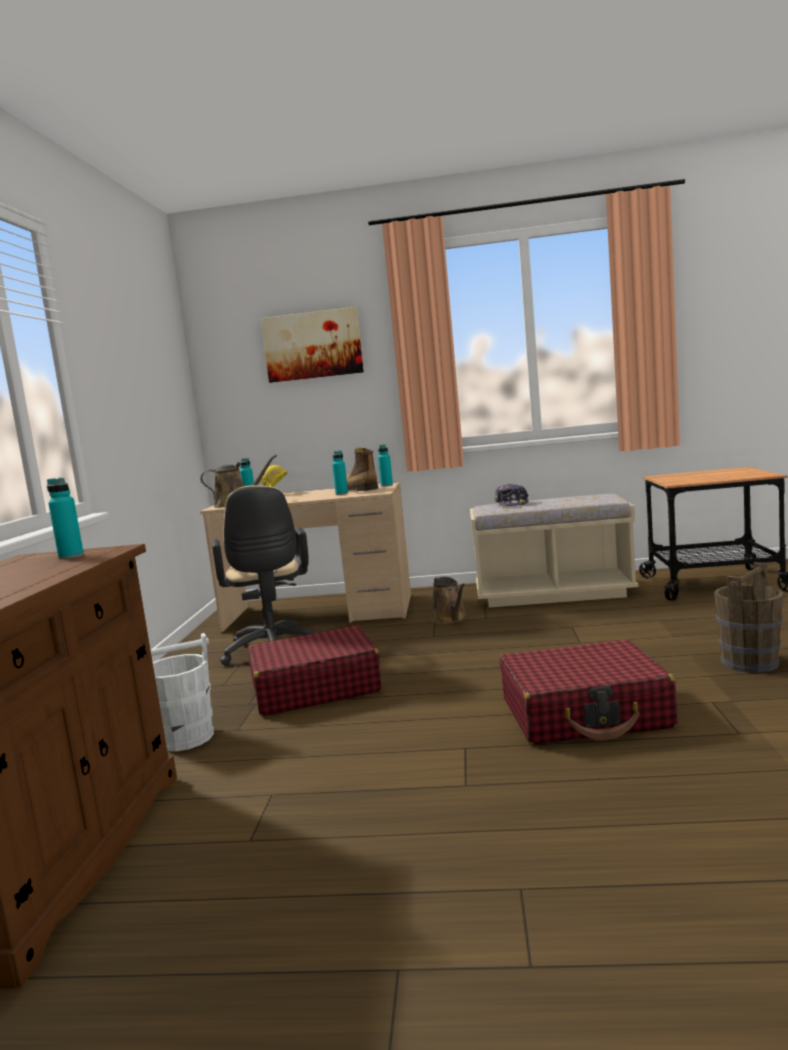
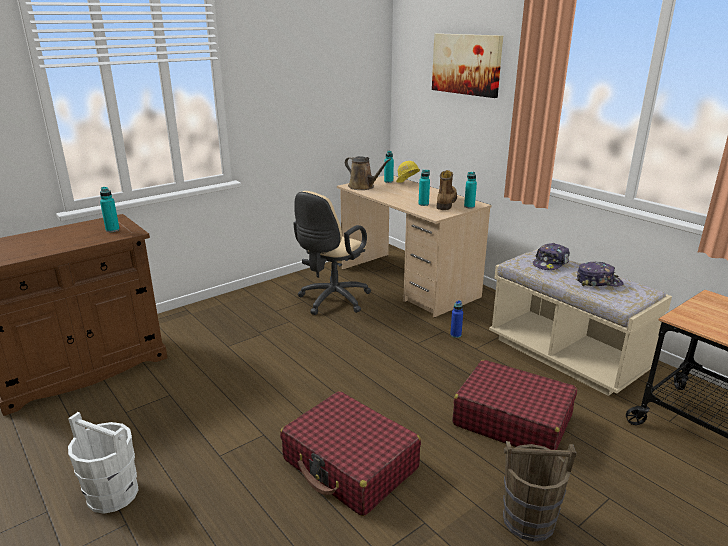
camera: 45 degrees right, 15 degrees up
(186, 738) = (208, 336): white bucket -> white bucket (113, 494)
(314, 688) = (297, 341): red suitcase -> red suitcase (512, 420)
(450, 619) = (455, 335): brown watering can -> blue bottle
(569, 499) = (598, 282): none -> cap

